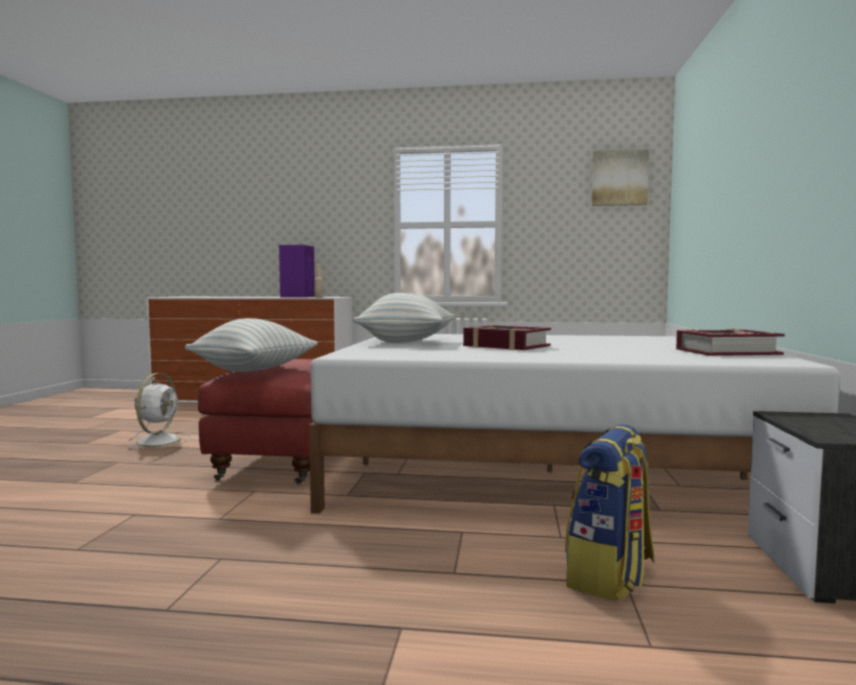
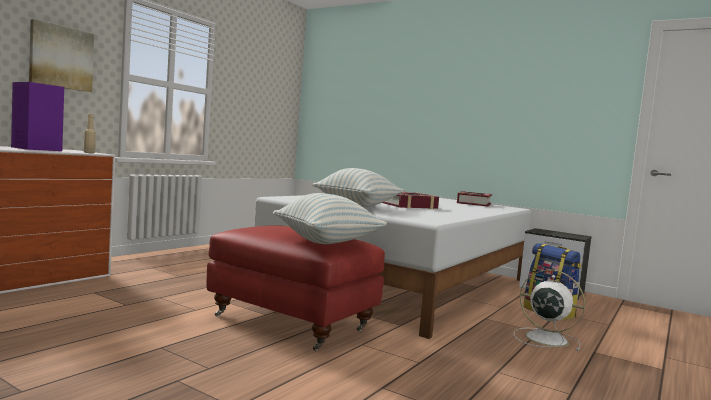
camera: 65 degrees left, 0 degrees up
(159, 440) = (105, 352): white fan -> white fan (544, 338)
(619, 178) = (279, 72): picture -> picture (61, 57)

